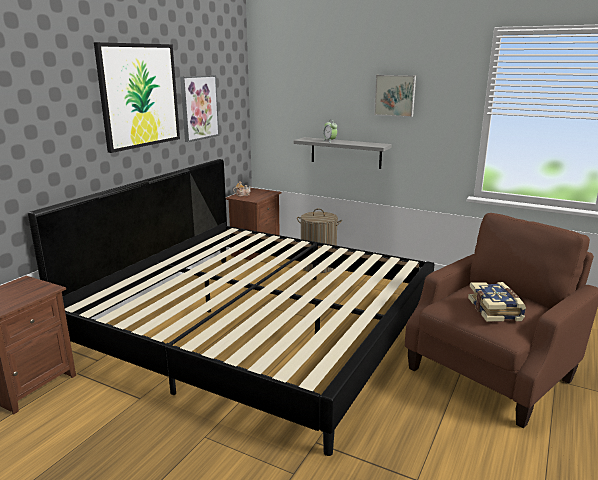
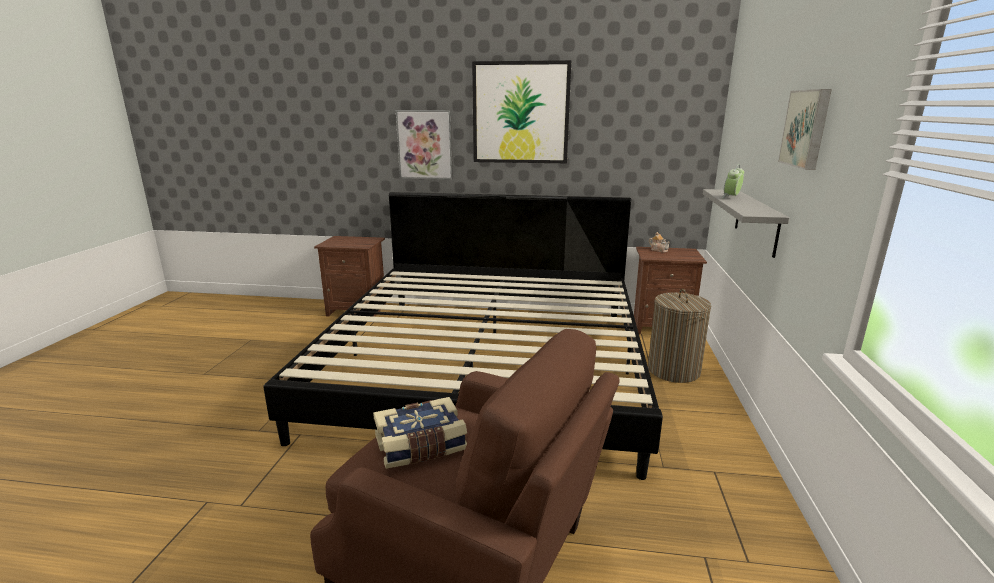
camera: 70 degrees right, 0 degrees up
(199, 107) = (610, 133): picture -> picture (425, 145)

